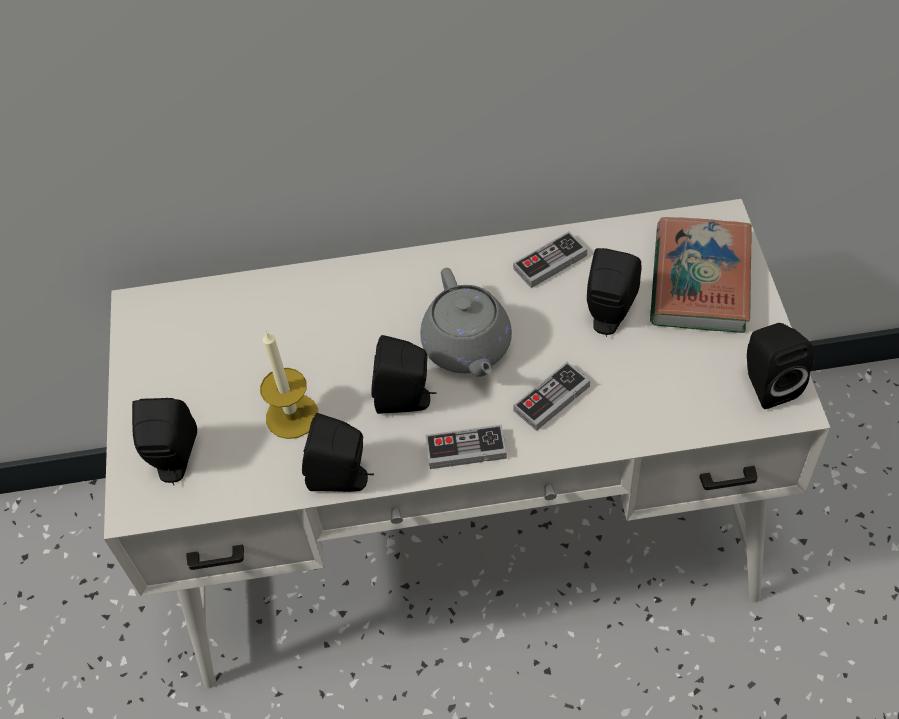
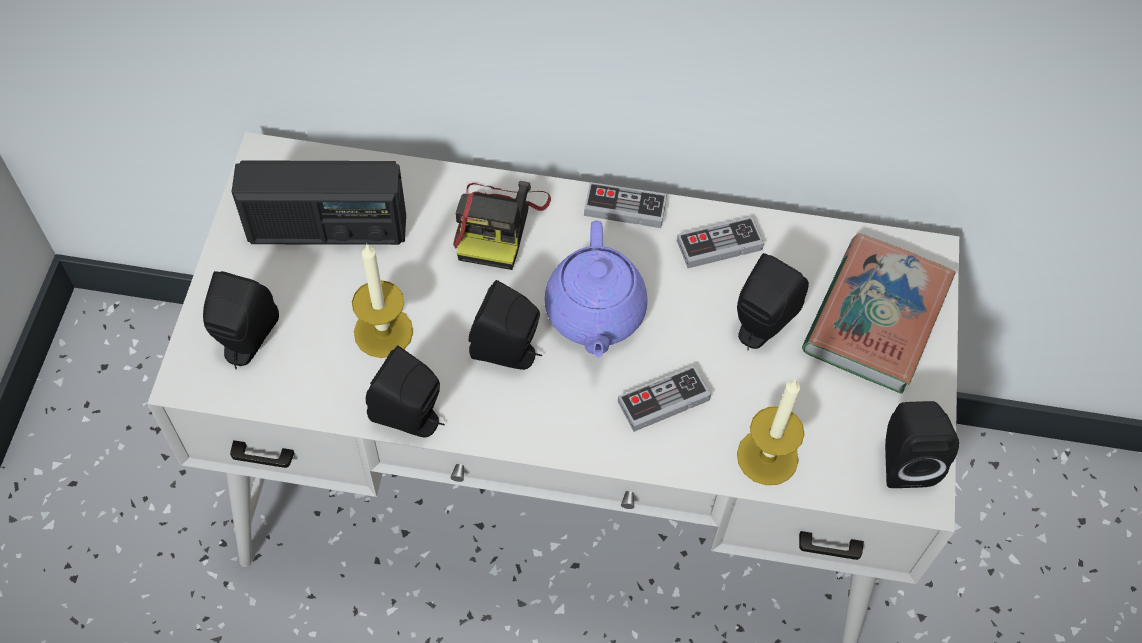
camera: 10 degrees right, 5 degrees up
(212, 347) = (327, 229): none -> radio
(359, 300) = (498, 224): none -> camera
(466, 449) = (551, 428): game controller -> game controller (625, 208)
(467, 347) = (594, 314): grey teapot -> purple teapot
(655, 416) = (767, 457): none -> candle

